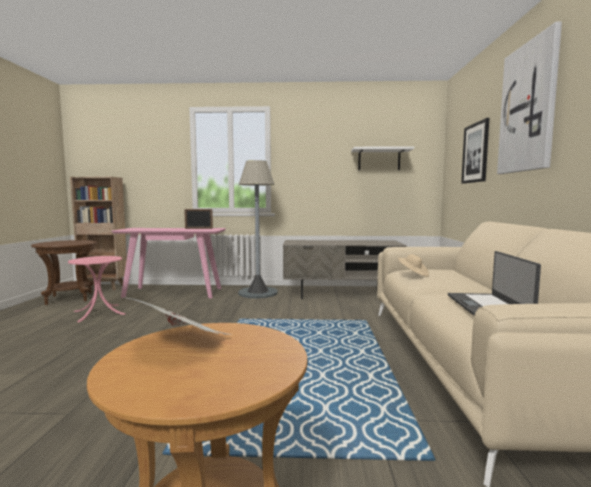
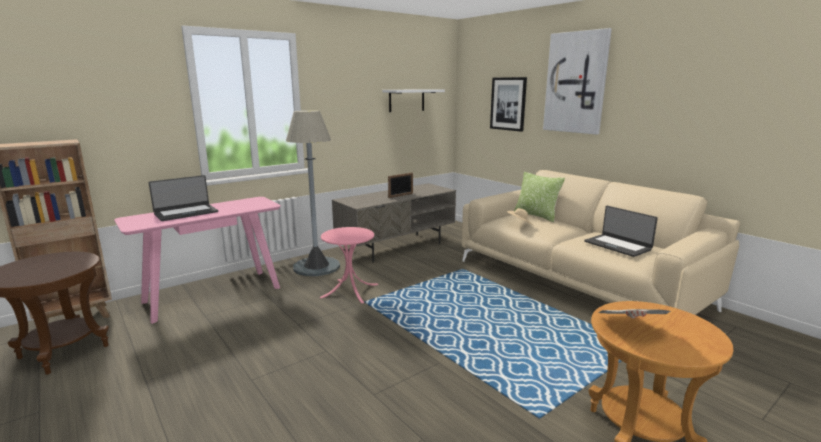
camera: 40 degrees left, 10 degrees up
(99, 312) = (180, 352): pink side table -> pink side table (349, 290)
(162, 228) = (186, 213): none -> laptop
(198, 228) = (235, 203): picture frame -> picture frame (401, 195)
(454, 272) = (536, 216): none -> pillow

